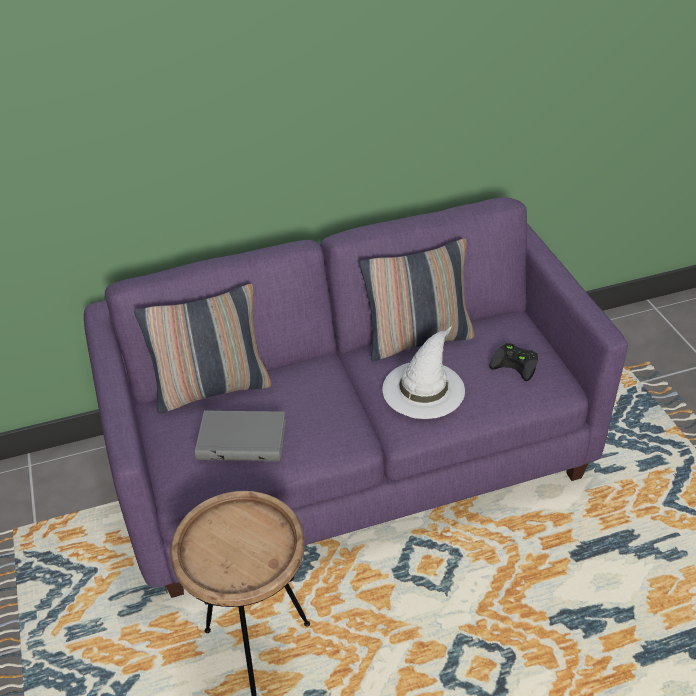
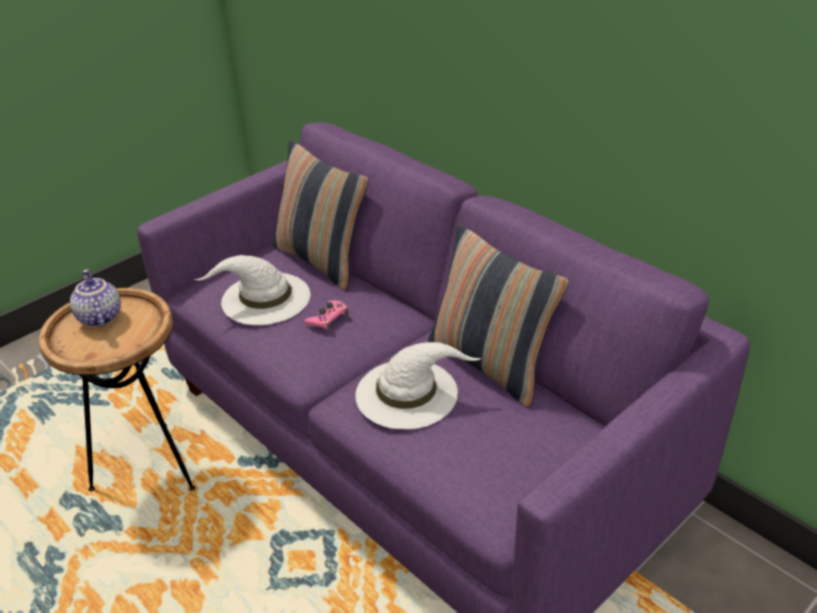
camera: 65 degrees right, 5 degrees down
(218, 547) = (98, 317): none -> teapot
(243, 438) = (264, 299): grey book -> white hat
(303, 406) = (328, 319): none -> pink game controller
(517, 363) = (507, 459): black game controller -> none

